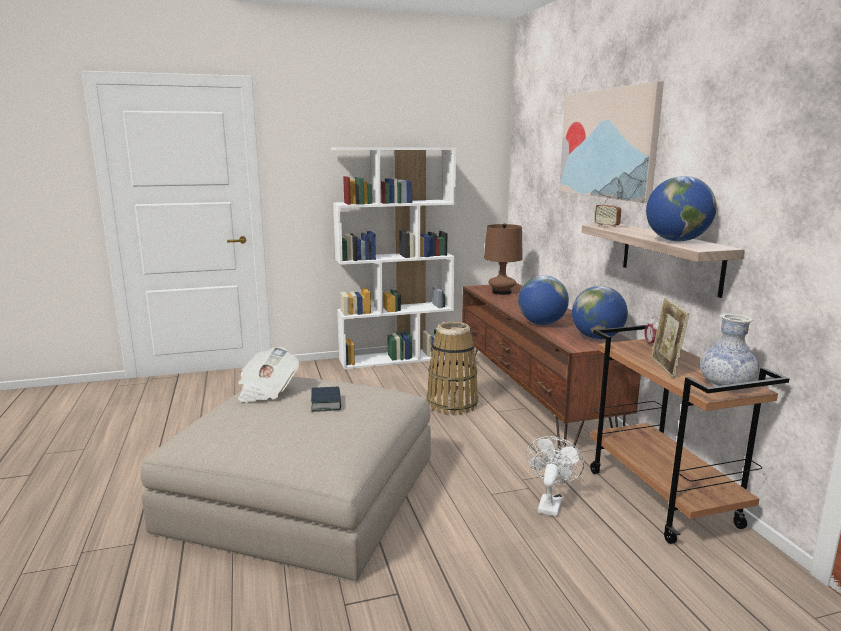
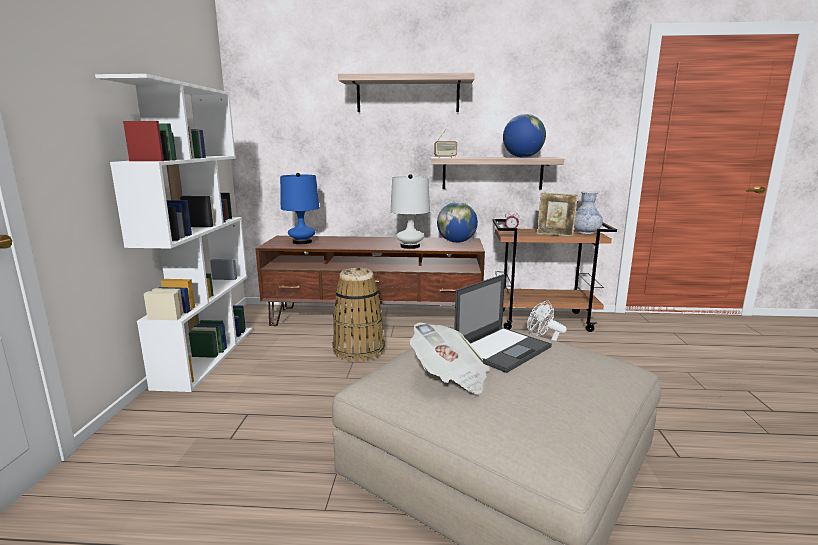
camera: 70 degrees left, 0 degrees up
(326, 403) = (503, 348): book -> laptop
(501, 292) = (302, 242): brown table lamp -> blue table lamp
(542, 323) = (410, 246): globe -> white table lamp
(608, 144) = (407, 95): picture -> shelf

